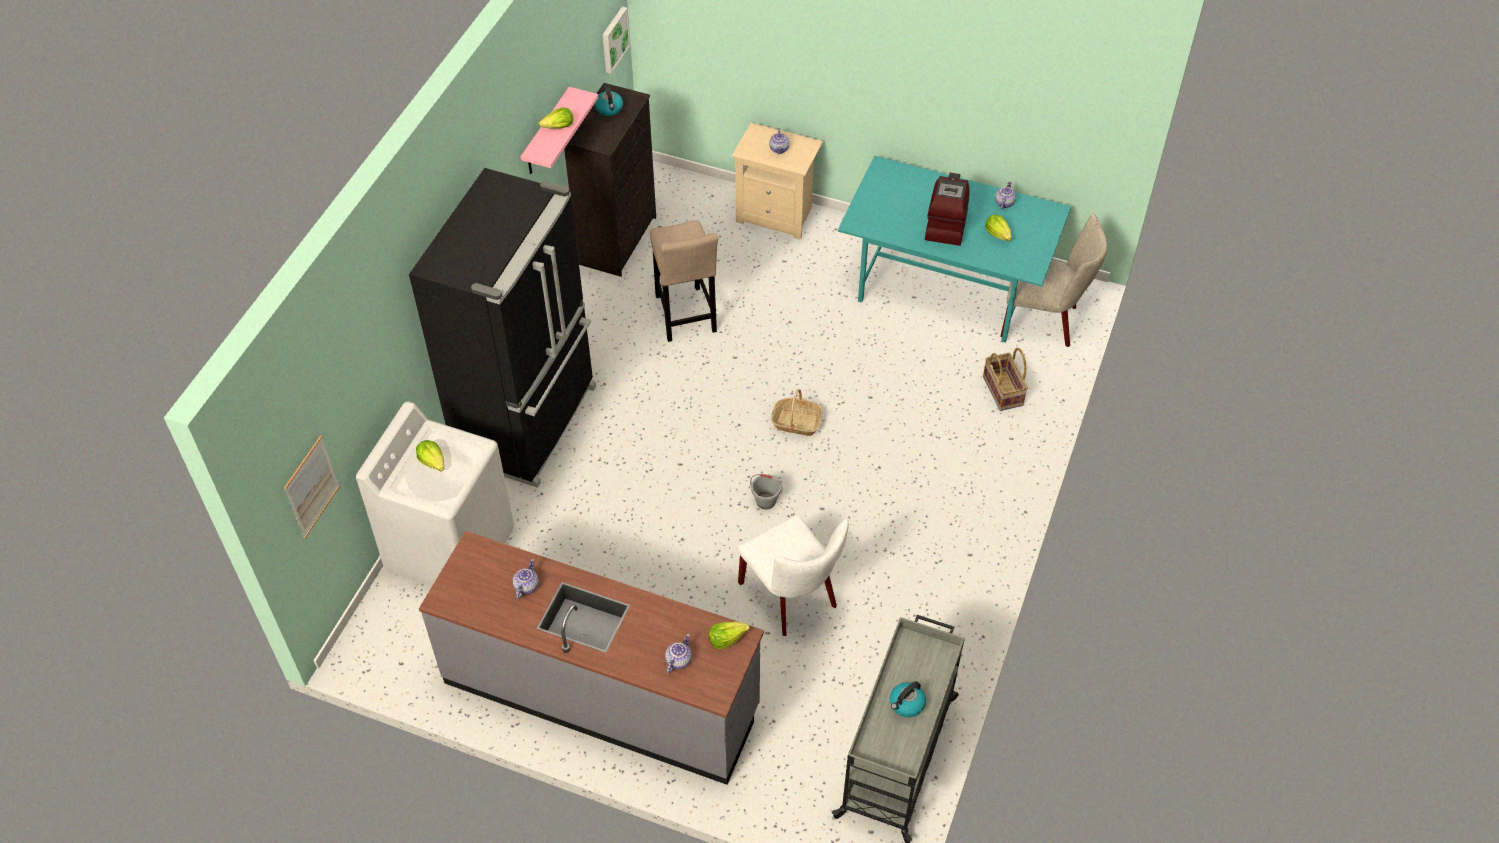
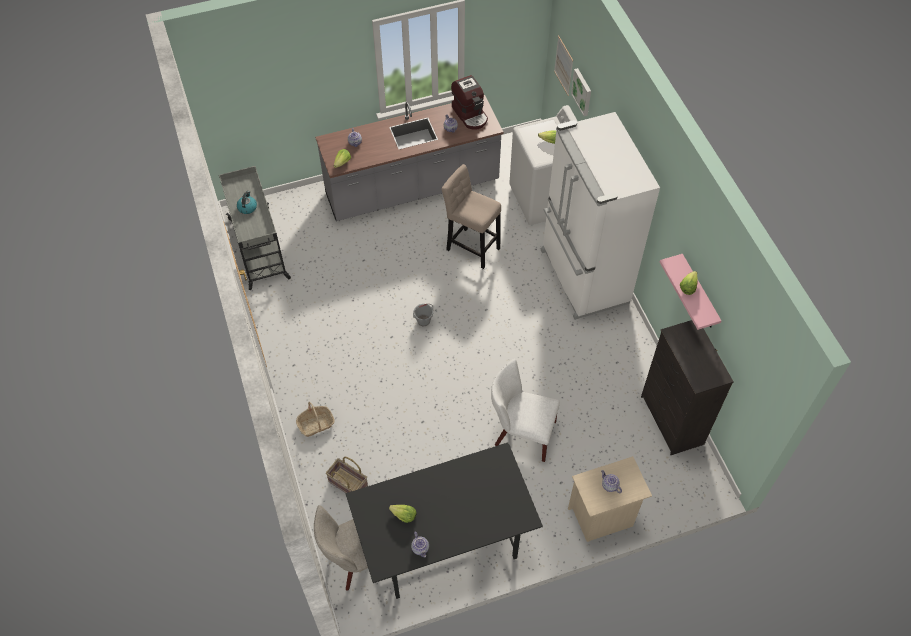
camera: 140 degrees right, 5 degrees up
(530, 423) = (583, 277): black fridge -> white fridge
(609, 109) = (703, 363): kettle -> none
(614, 39) = (759, 400): picture -> picture (582, 91)
(685, 317) = (575, 397): beige stool -> beige stool (471, 247)
(792, 598) = (366, 283): white chair -> white chair (521, 433)
(796, 422) = (449, 375): basket -> basket (316, 424)
(944, 287) = (444, 539): turquoise dining table -> black dining table
(945, 224) = (444, 498): coffee machine -> coffee machine (470, 114)

